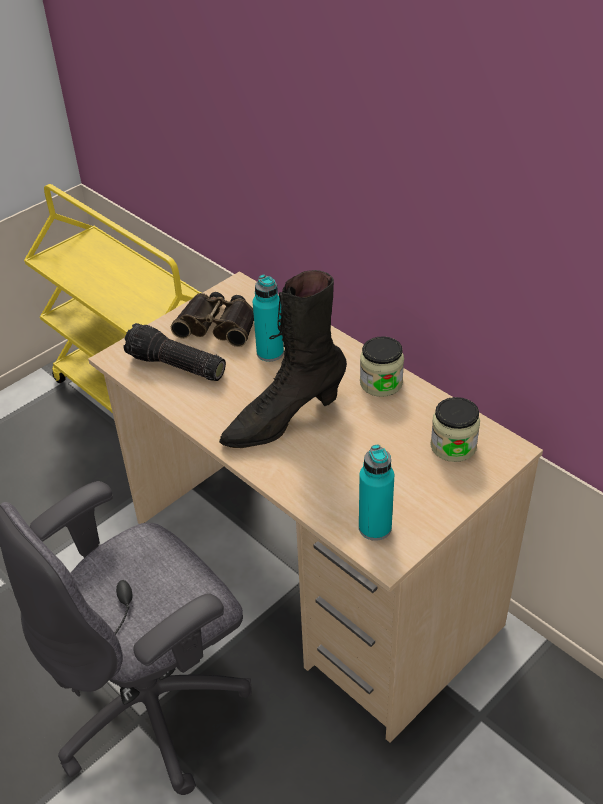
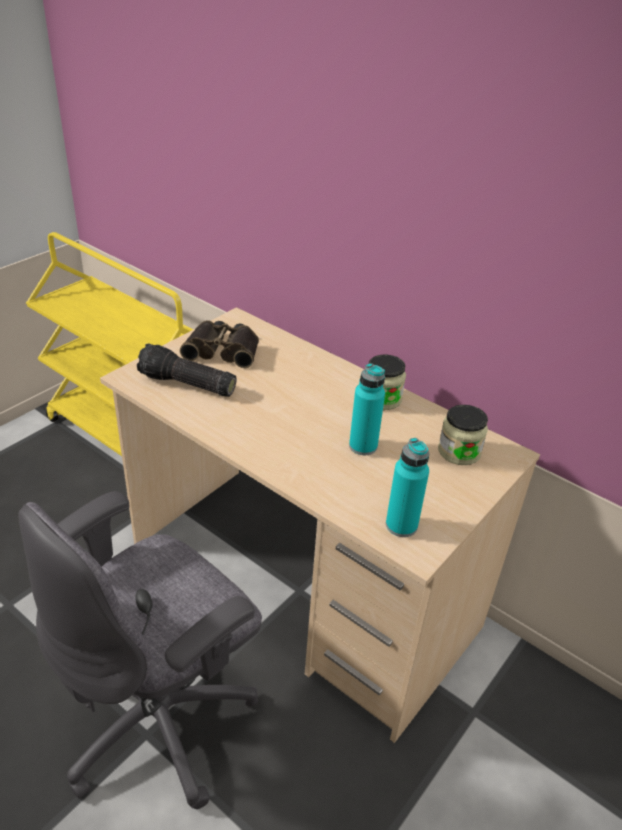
camera: 10 degrees left, 5 degrees down
(270, 353) = (275, 373): turquoise bottle -> turquoise bottle (363, 446)
(283, 420) = (296, 430): black boot -> none

